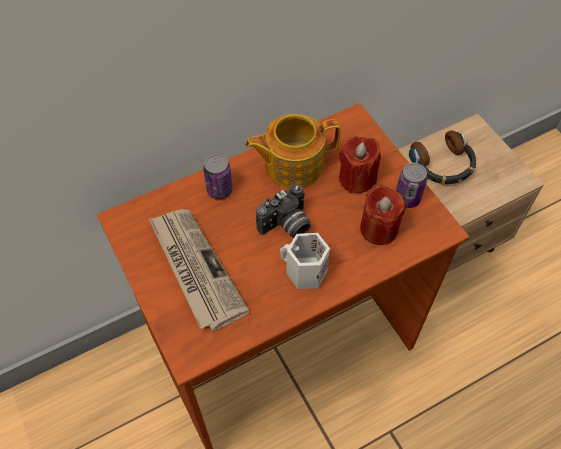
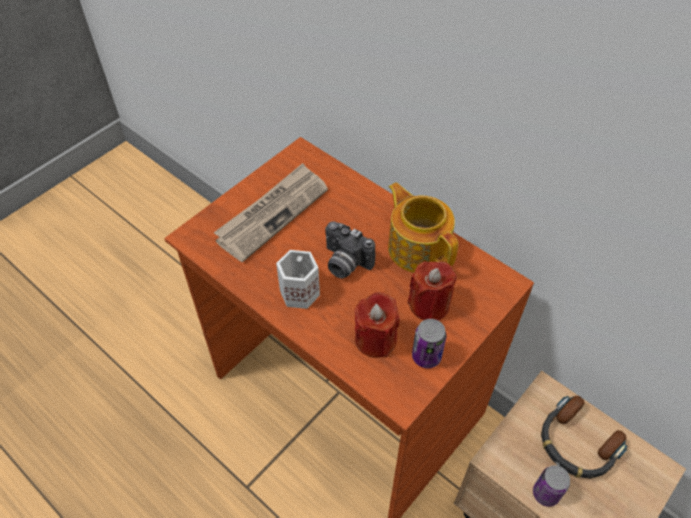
camera: 70 degrees right, 5 degrees down
(219, 190) = (361, 203): can -> can (545, 493)

